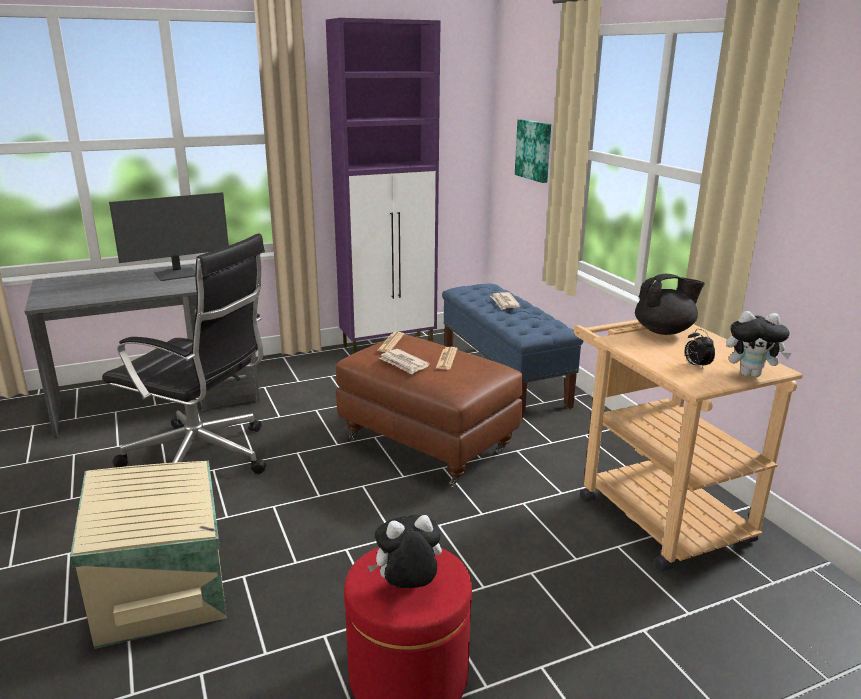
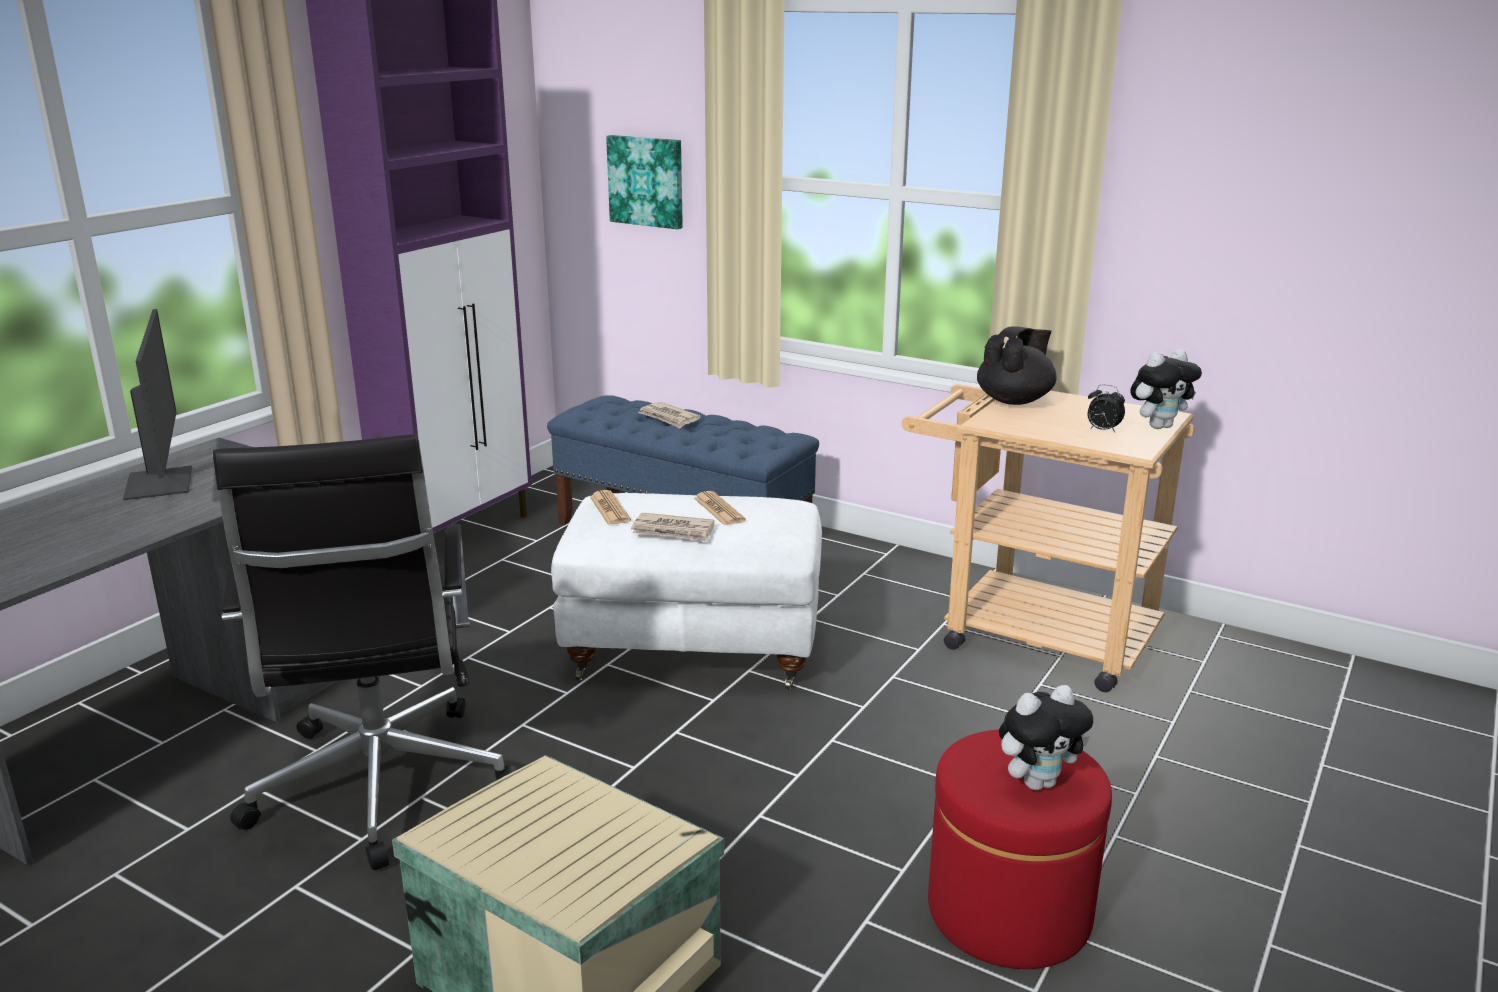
camera: 35 degrees left, 0 degrees up
(177, 275) = (161, 483): monitor -> monitor turned 45 degrees counterclockwise
(202, 459) = (380, 789): black office chair -> black office chair turned 90 degrees clockwise
(407, 588) = (1038, 782): plush toy -> plush toy turned 150 degrees counterclockwise
(428, 445) = (694, 649): brown ottoman -> white ottoman

